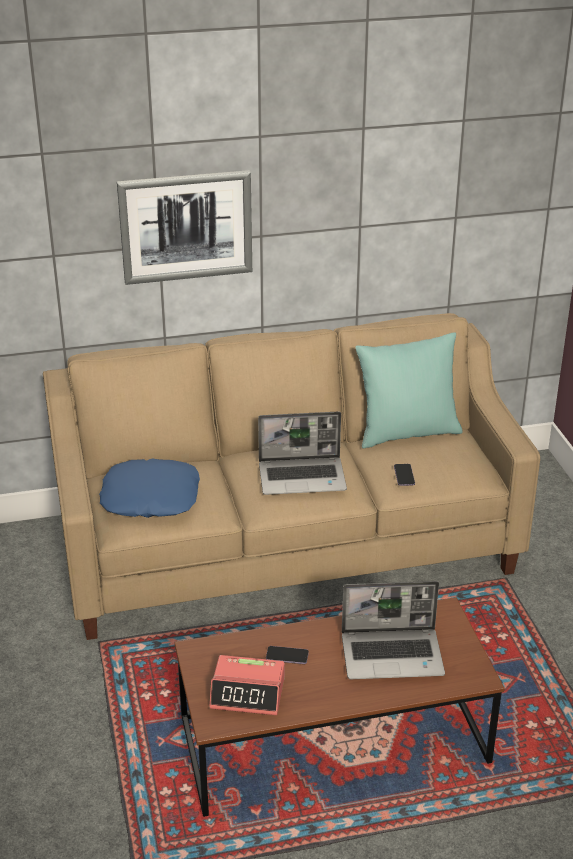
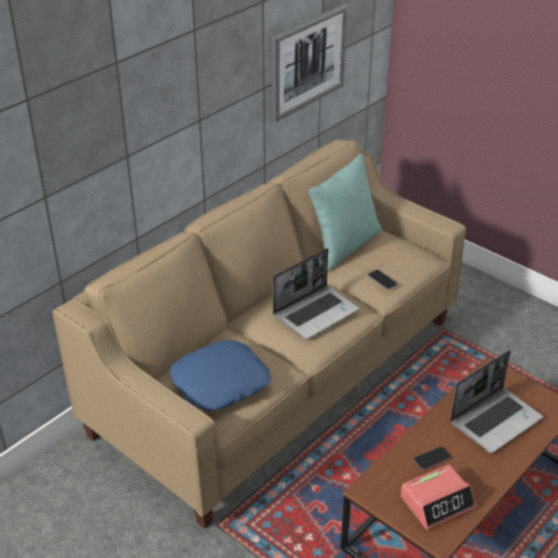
camera: 35 degrees left, 5 degrees up
(186, 227) = (148, 131): picture -> picture (308, 62)

